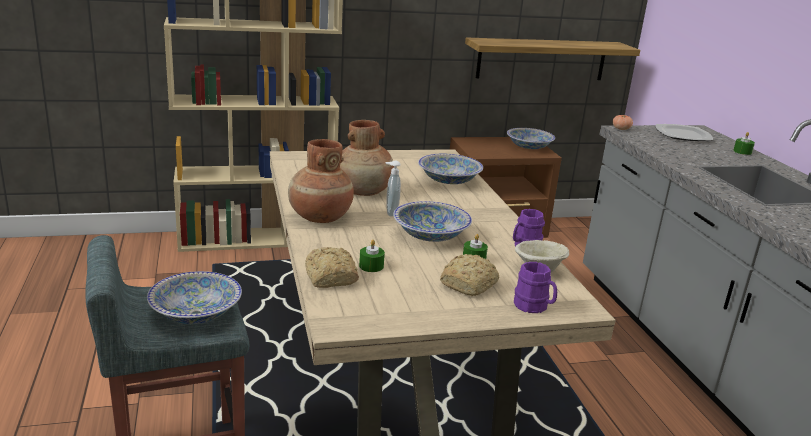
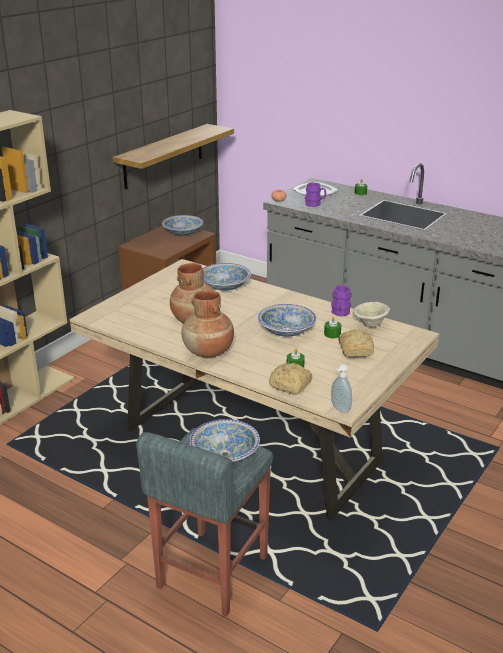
camera: 40 degrees left, 5 degrees up
(390, 213) = (238, 327): soap dispenser -> soap dispenser (339, 409)
(534, 307) = (401, 346): purple mug -> purple mug (315, 204)

